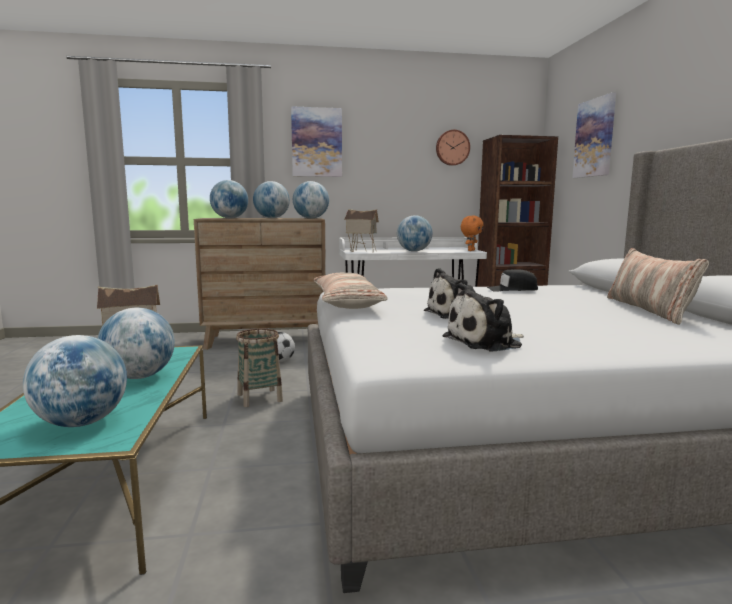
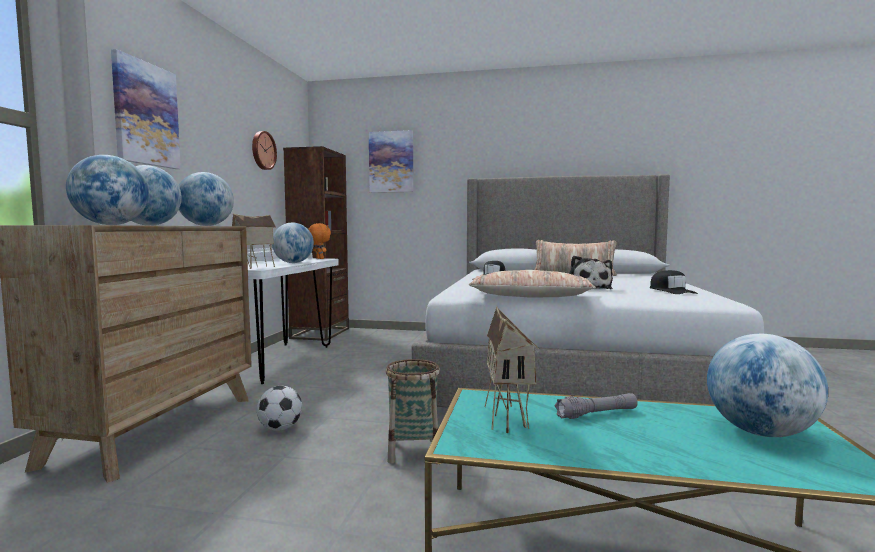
camera: 70 degrees left, 5 degrees down
(139, 377) = (597, 414): globe -> grey flashlight
(486, 342) = (671, 291): plush toy -> black cap

